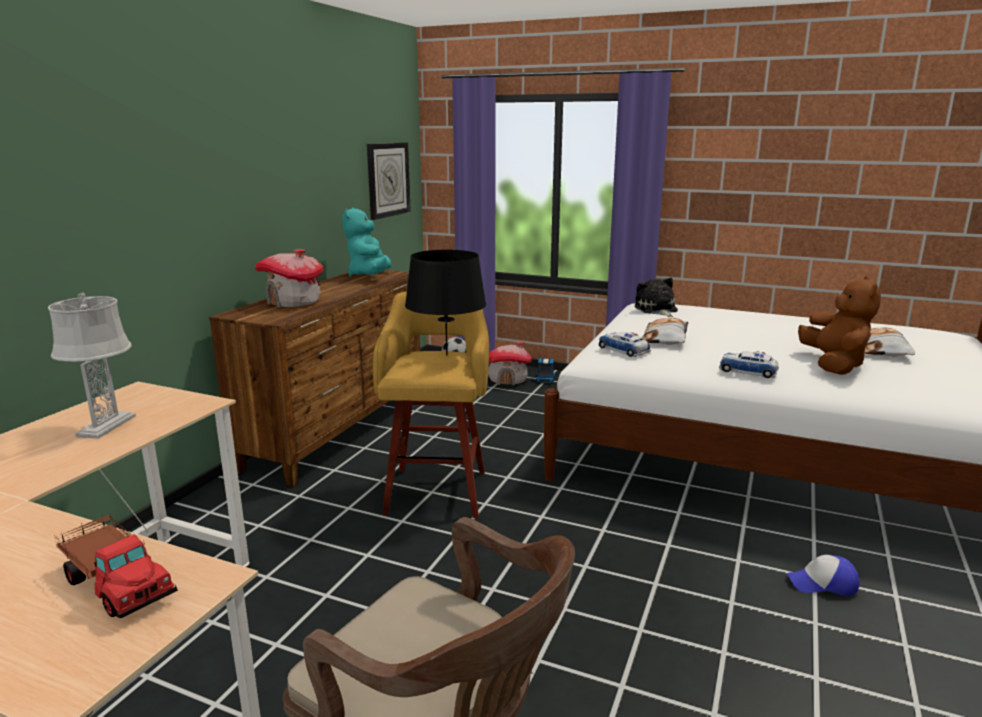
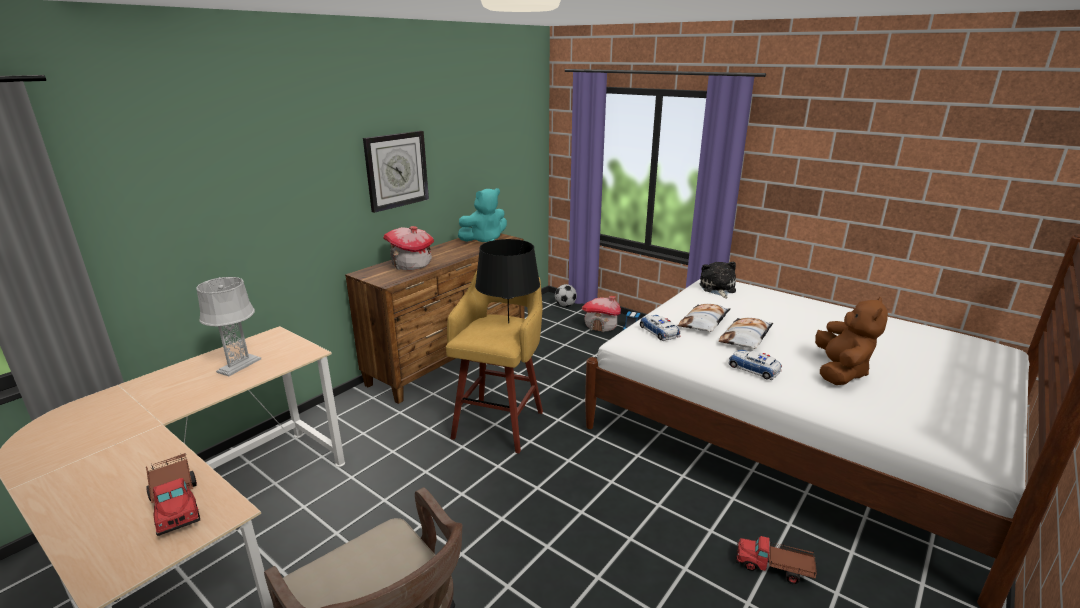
camera: 15 degrees right, 5 degrees up
(370, 276) = (484, 240): turquoise plush toy -> turquoise plush toy turned 135 degrees counterclockwise
(388, 179) = (514, 156): wall clock -> wall clock (396, 170)
(823, 583) = (774, 567): cap -> toy truck
(882, 349) = (902, 359): pillow -> pillow (746, 338)

